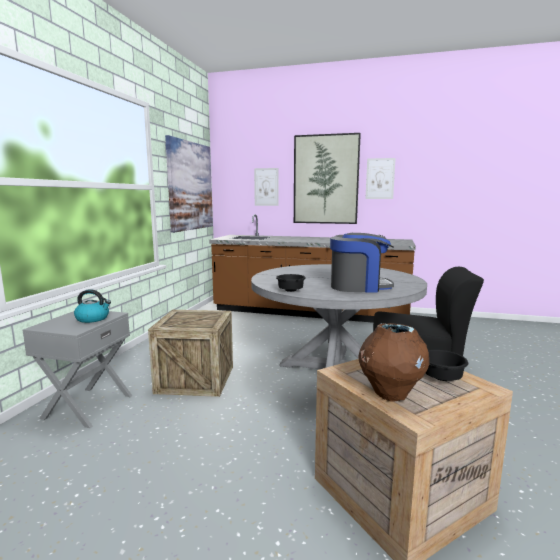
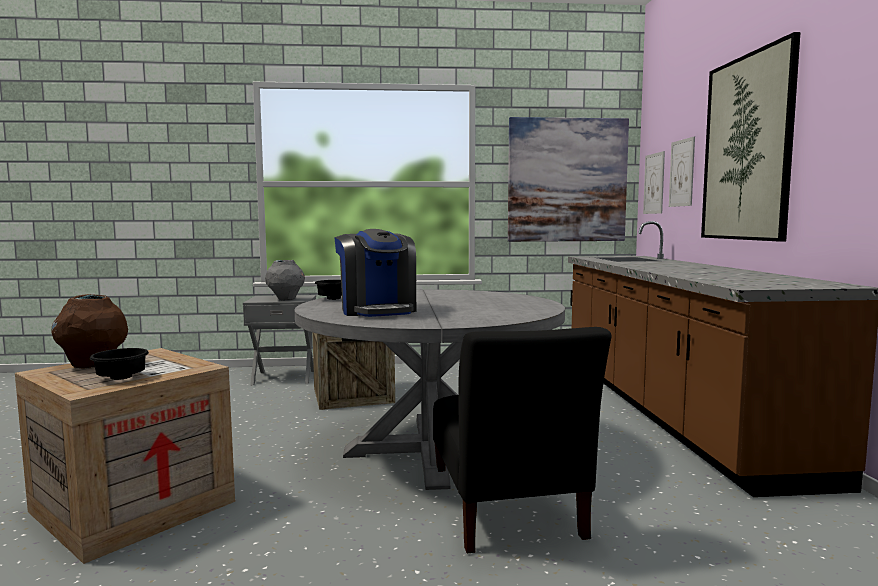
camera: 70 degrees right, 5 degrees down
(93, 318) = (286, 299): kettle -> grey vase
(380, 178) = (829, 130): picture -> picture (654, 183)

